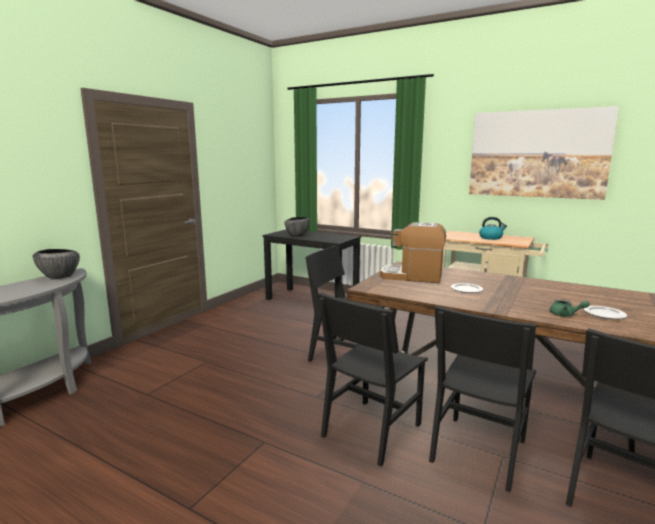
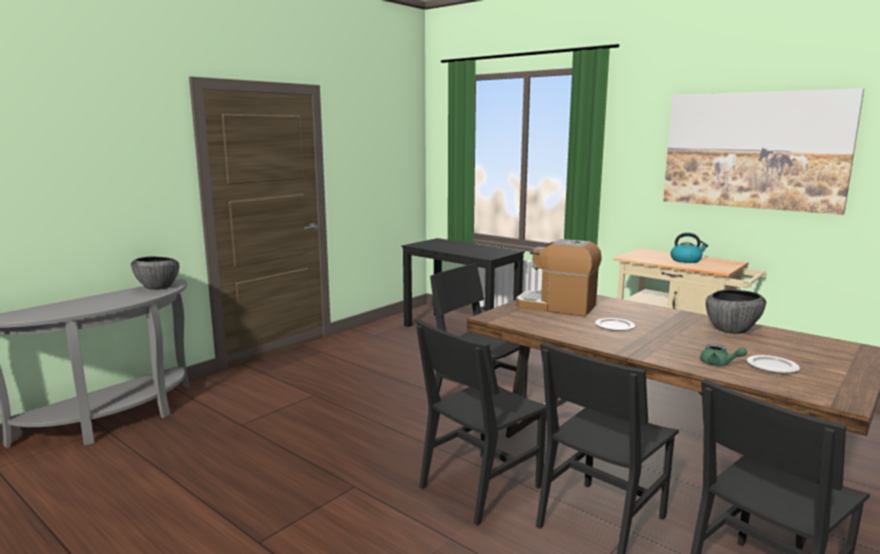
camera: 10 degrees right, 0 degrees up
(297, 235) = (444, 247): bowl -> bowl (731, 330)

